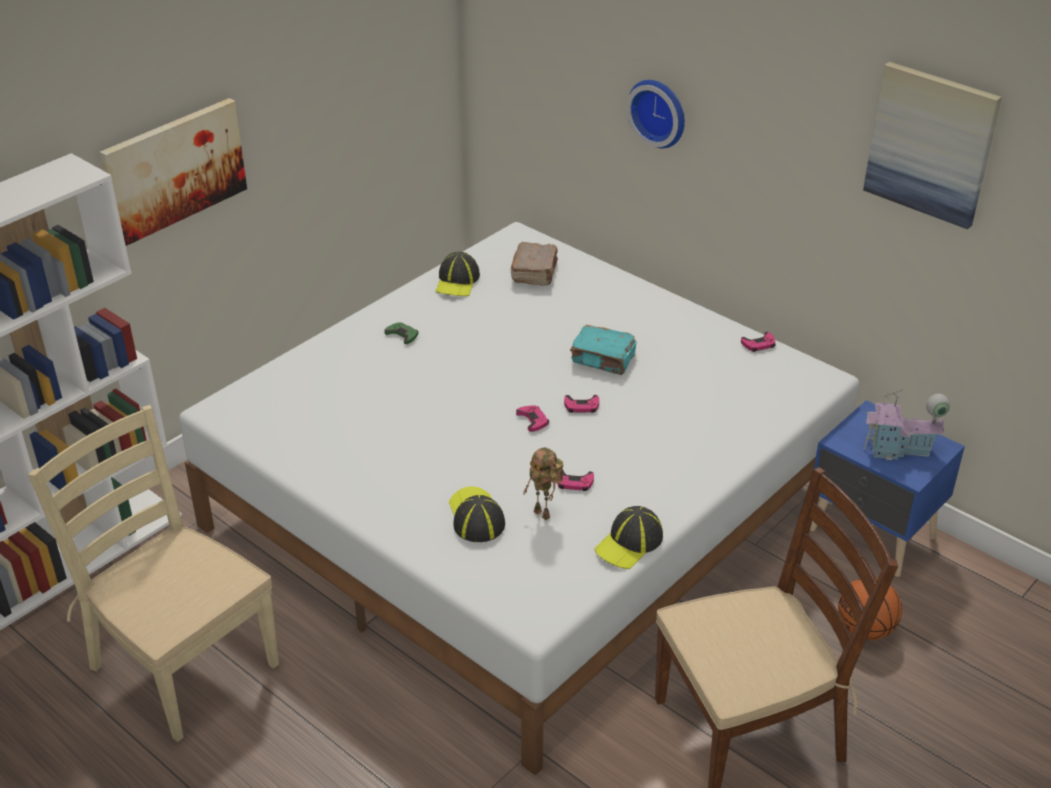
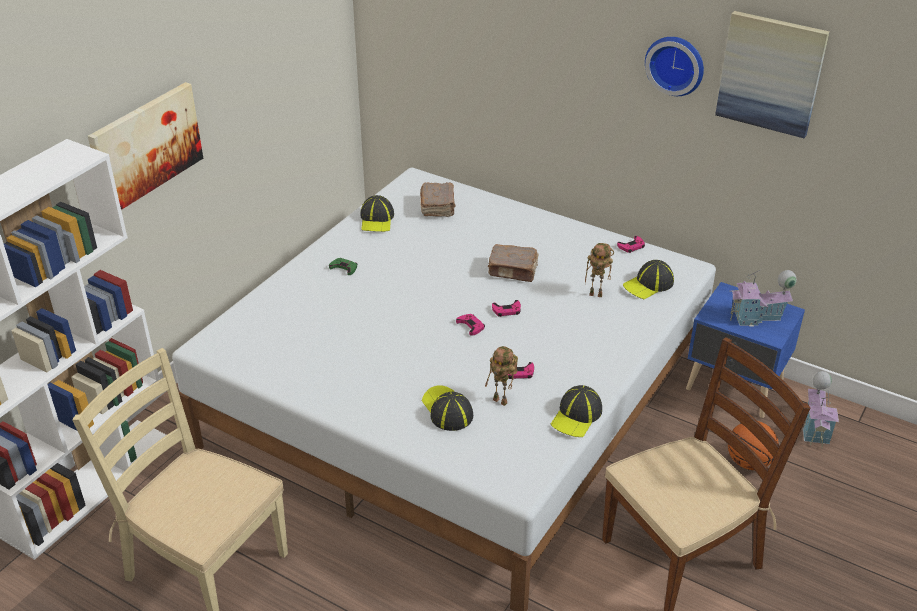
camera: 10 degrees left, 0 degrees up
(603, 359) = (513, 271): turquoise book -> brown book
(659, 112) = (535, 67): wall clock -> wall clock (676, 64)
(698, 398) = (597, 294): none -> toy robot
(766, 393) = (648, 284): none -> cap
(963, 598) = (815, 428): none -> toy house

